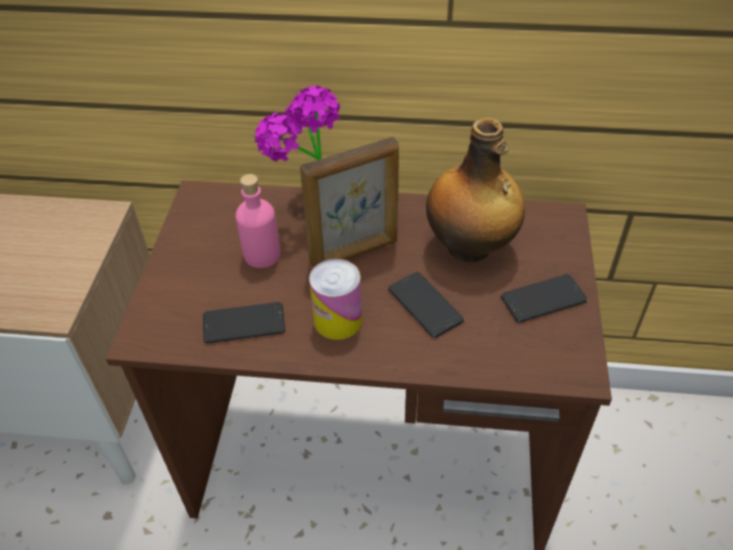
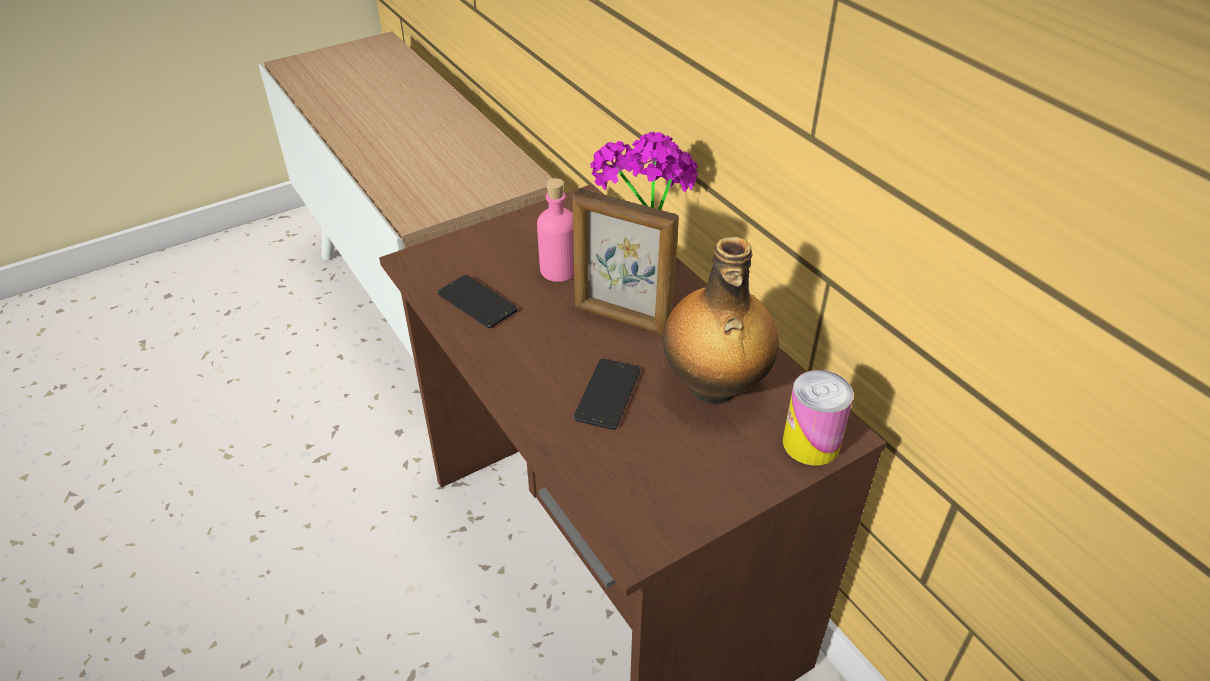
camera: 50 degrees right, 5 degrees down
(338, 320) = (533, 351): can -> can (811, 443)
(543, 299) = (705, 473): phone -> none

